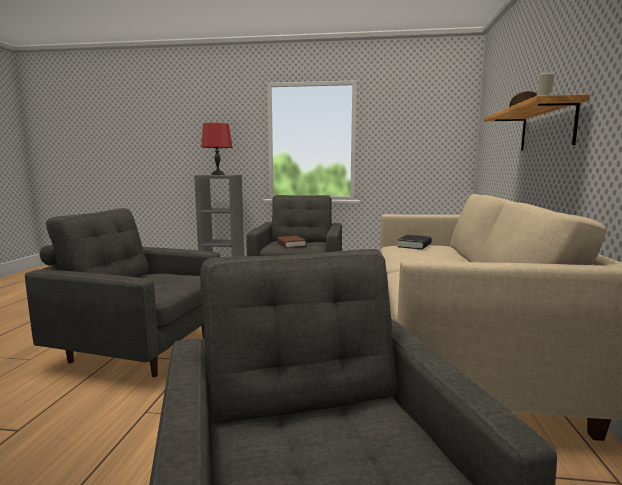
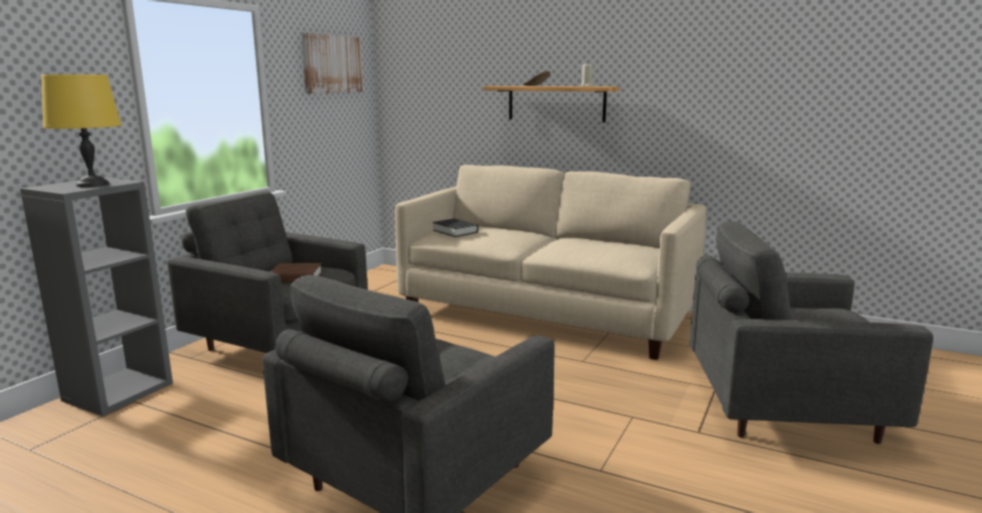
camera: 70 degrees left, 5 degrees up
(218, 174) = (92, 184): red table lamp -> yellow table lamp
(424, 115) = (332, 64): none -> picture

